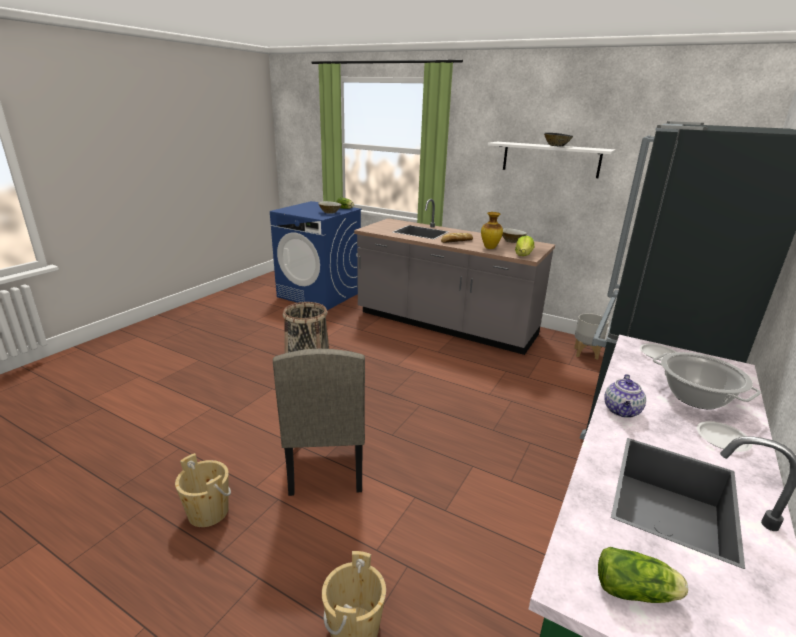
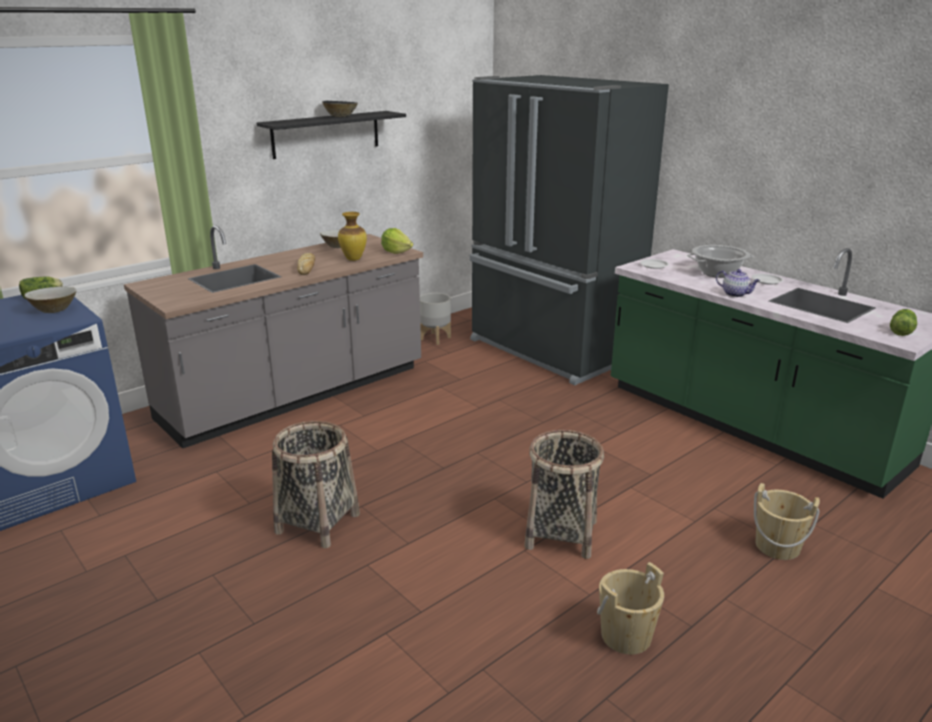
camera: 70 degrees left, 0 degrees up
(326, 462) = (561, 534): beige chair -> basket
(550, 159) = (326, 134): white shelf -> black shelf

